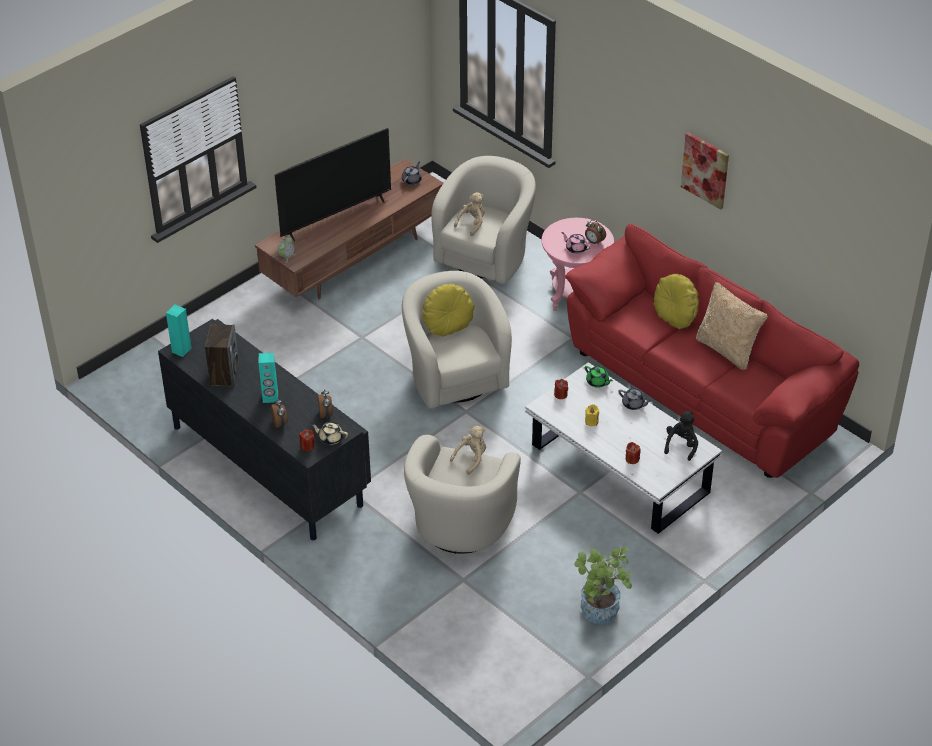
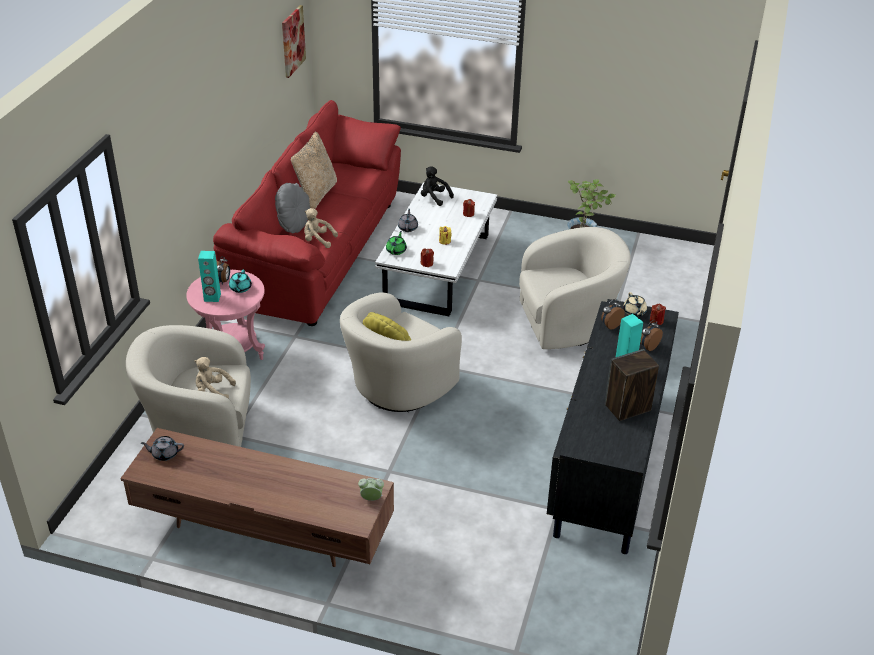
camera: 120 degrees left, 5 degrees down
(181, 350) = (626, 455): turquoise speaker -> turquoise speaker (212, 298)
(335, 217) = (273, 489): television -> none
(471, 459) = (538, 287): beige plush toy -> beige plush toy (318, 240)
(576, 248) = (240, 288): pink teapot -> turquoise teapot
(674, 319) = (293, 226): yellow pillow -> grey pillow
(681, 445) = (434, 198): black plush toy -> black plush toy turned 45 degrees clockwise
(705, 170) = (225, 106): picture -> picture (292, 41)

